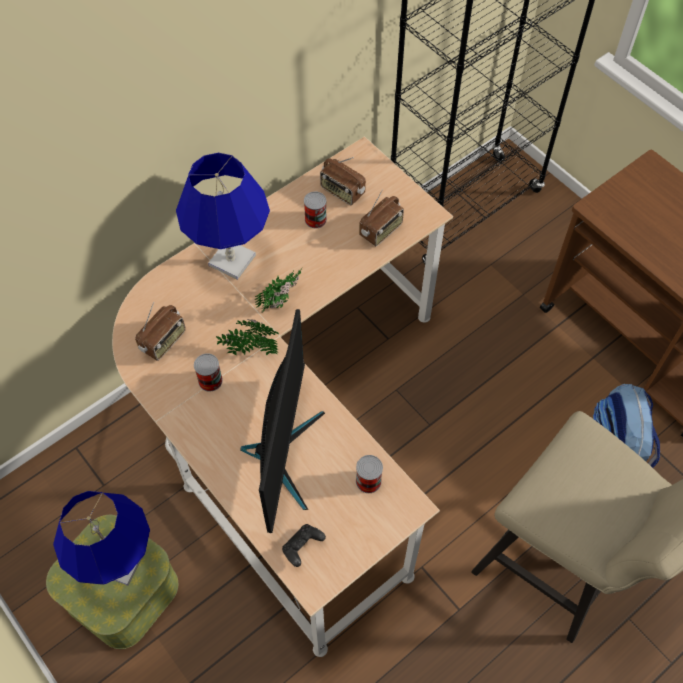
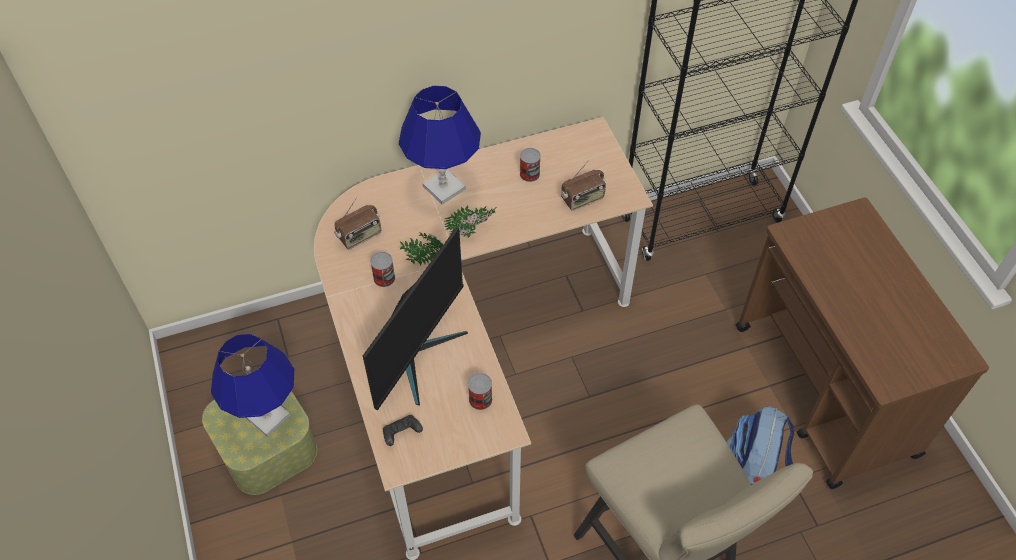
camera: 20 degrees right, 5 degrees down
(342, 192) = (562, 157): radio -> none

